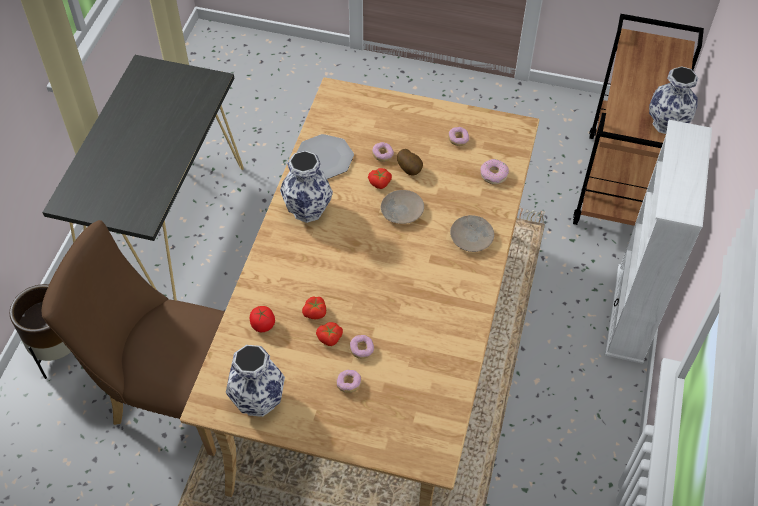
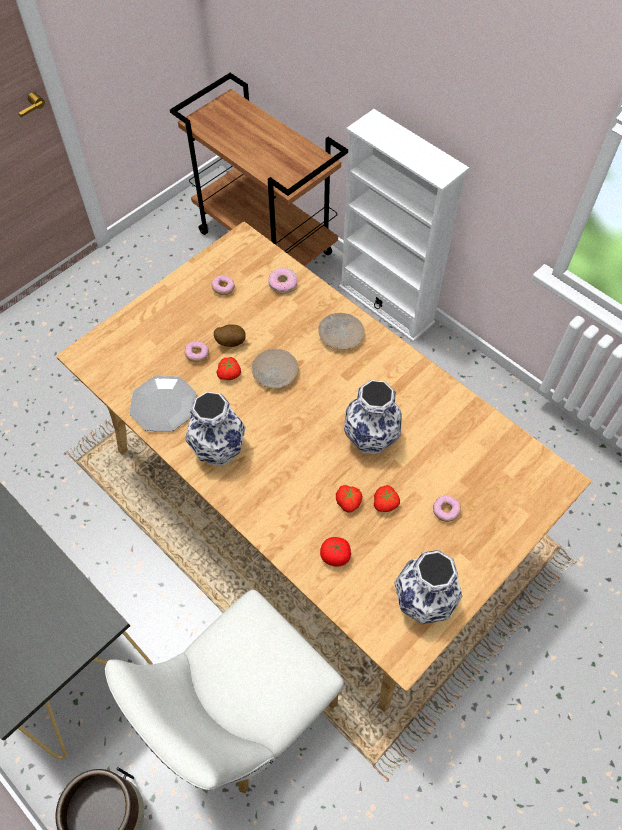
camera: 60 degrees left, 5 degrees up
(171, 395) = (244, 715): brown chair -> white chair
(361, 349) = (413, 482): donut -> none
(667, 124) = (303, 151): vase -> vase (371, 438)

